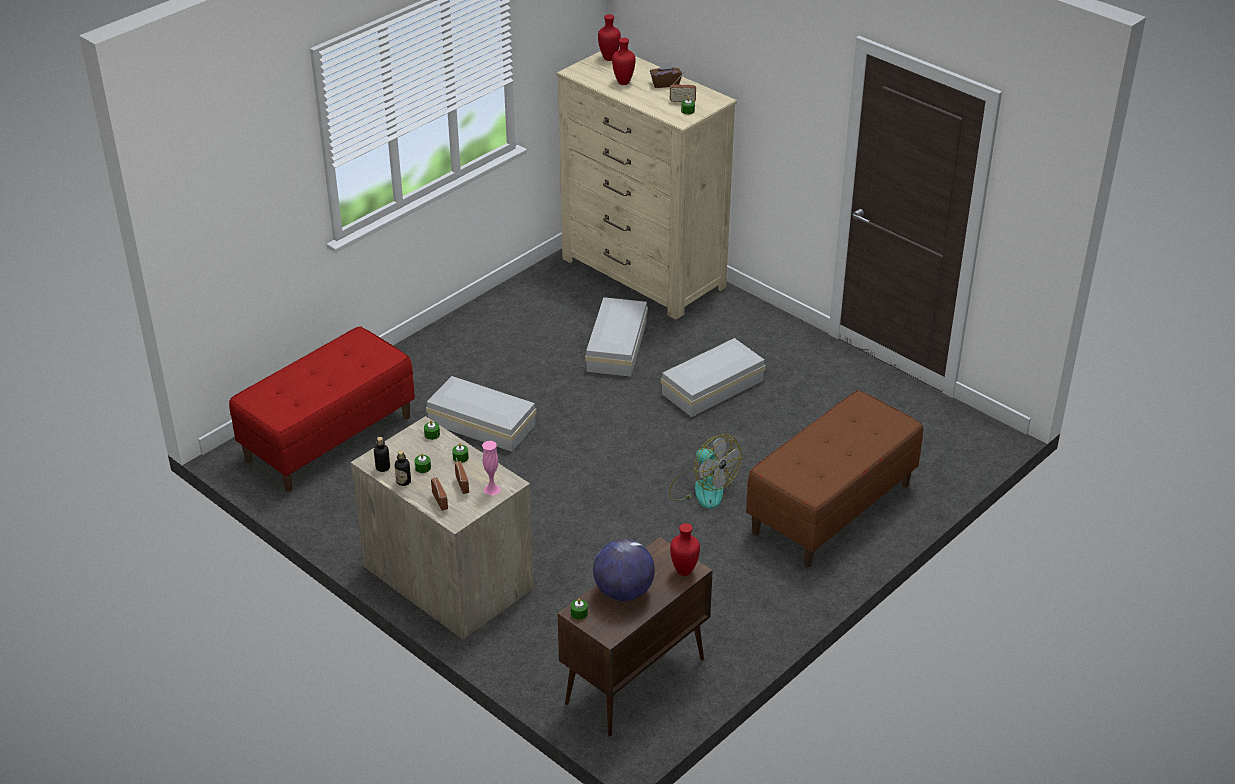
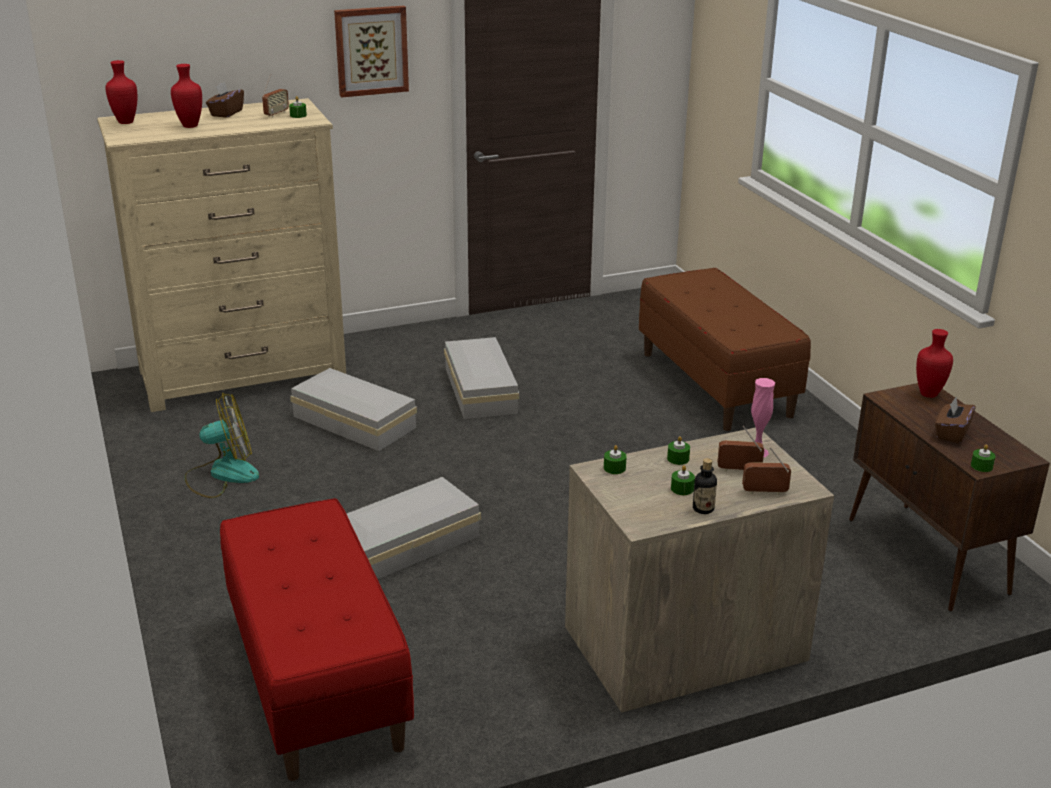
camera: 65 degrees left, 10 degrees down
(383, 467) = (662, 518): bottle -> none
(623, 591) = (951, 433): globe -> brown tissue box
(702, 488) = (638, 438): fan -> fan (222, 474)
(790, 86) = (371, 50): none -> picture

